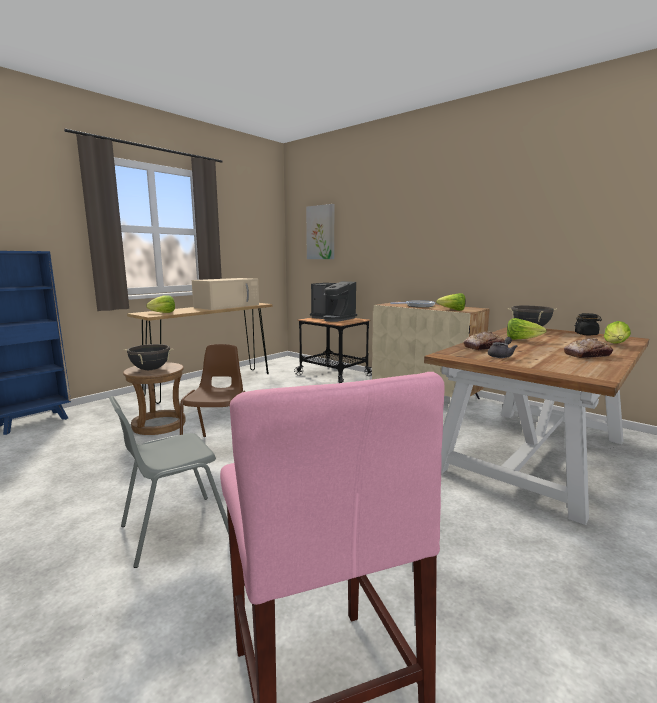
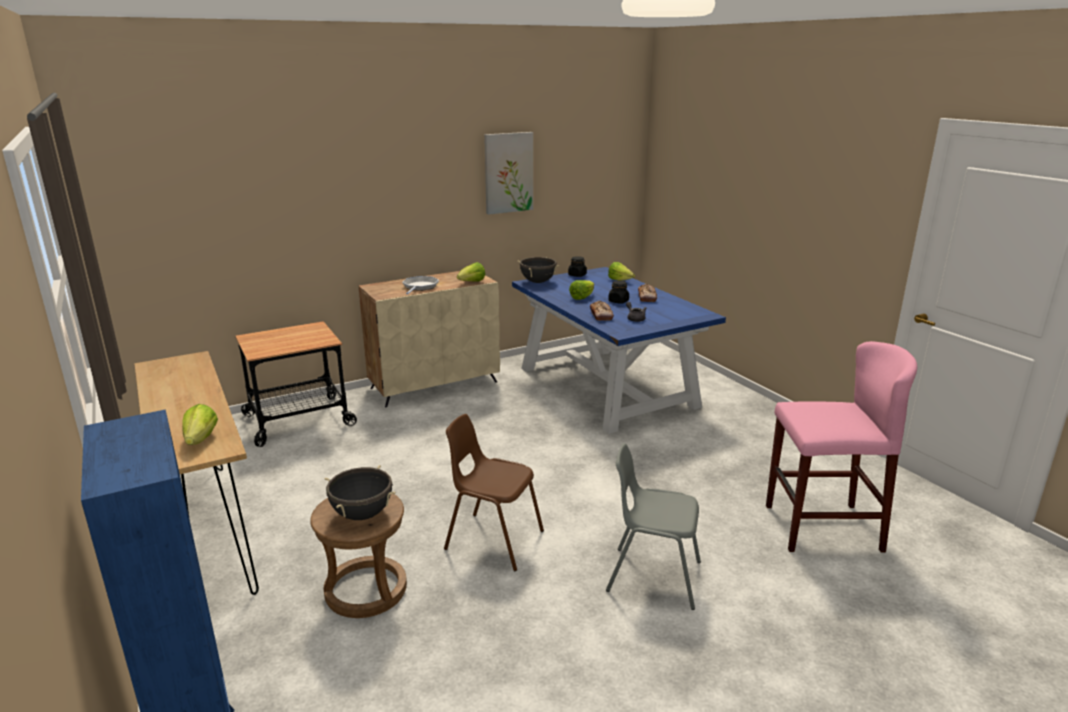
camera: 70 degrees left, 10 degrees up
(174, 529) = (653, 576): grey chair -> grey chair turned 120 degrees clockwise
(227, 306) = (181, 384): beige microwave -> none
(321, 232) = (180, 199): picture -> picture (508, 172)
(333, 318) = (281, 338): coffee machine -> none
(534, 454) = (605, 386): brown dining table -> blue dining table
(542, 348) = (618, 301): none -> black jar

